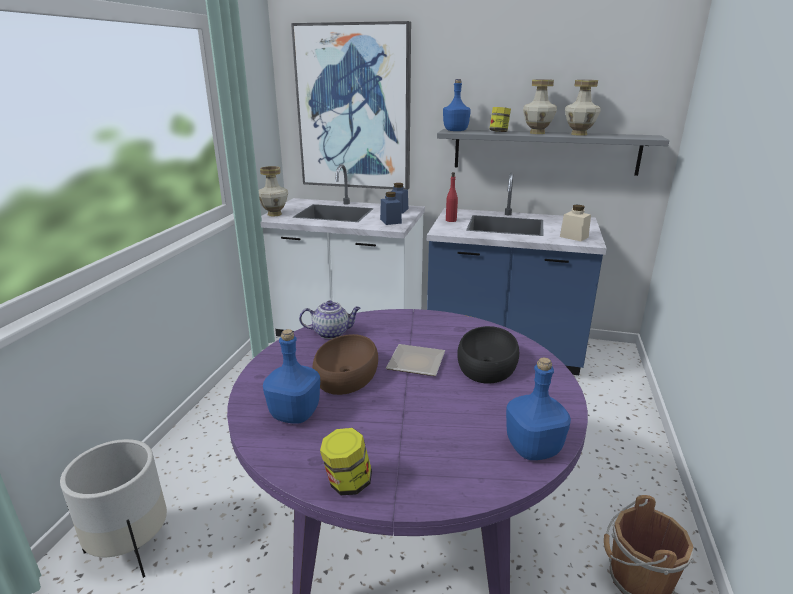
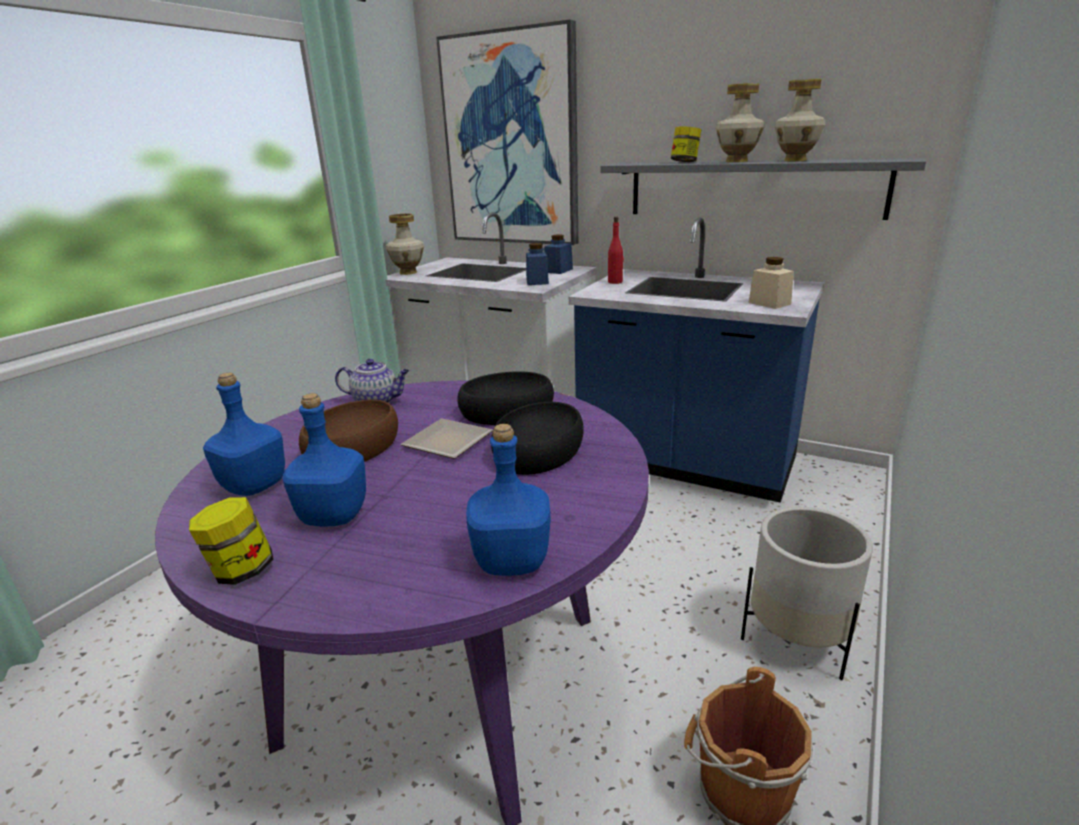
camera: 15 degrees right, 0 degrees up
(131, 546) = (146, 632): white planter -> white planter (796, 640)
(439, 333) = (506, 411): none -> black bowl
(456, 131) = (629, 163): blue bottle -> blue bottle (333, 516)

